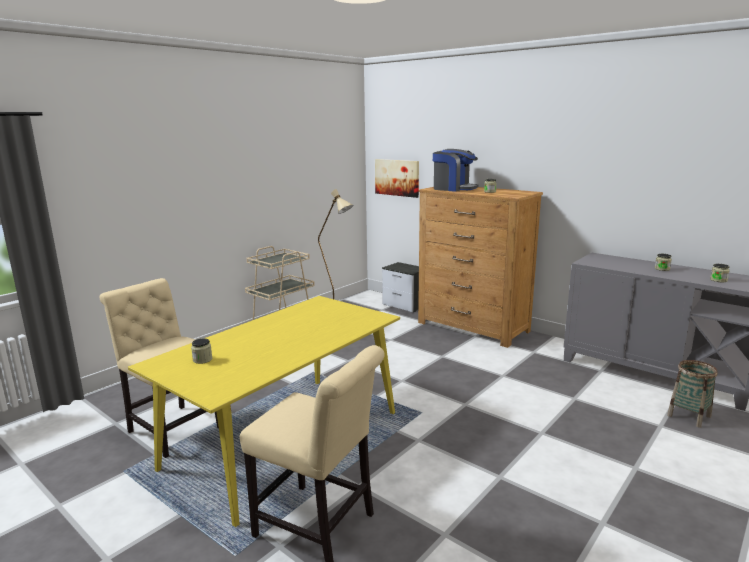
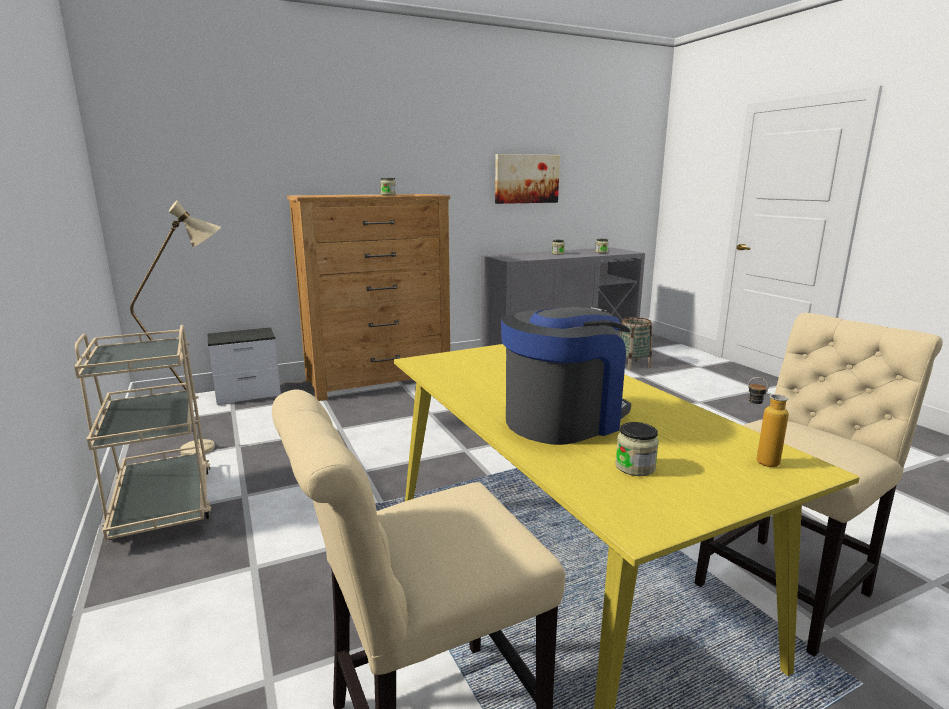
camera: 65 degrees left, 0 degrees up
(221, 385) = (758, 460): none -> bottle
(397, 177) = (180, 192): picture -> picture (526, 179)
(453, 189) = (333, 195): coffee machine -> coffee machine (563, 419)

